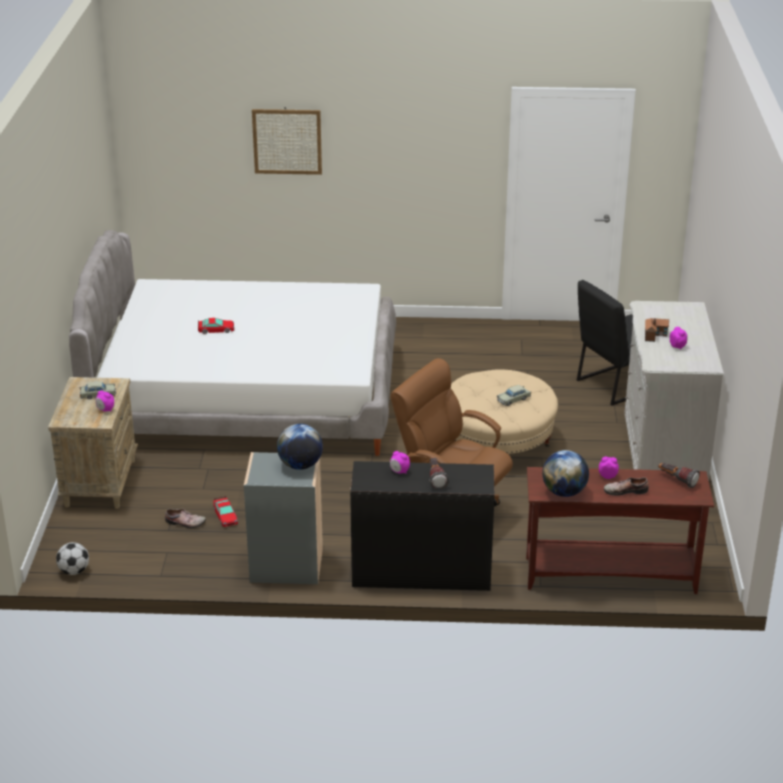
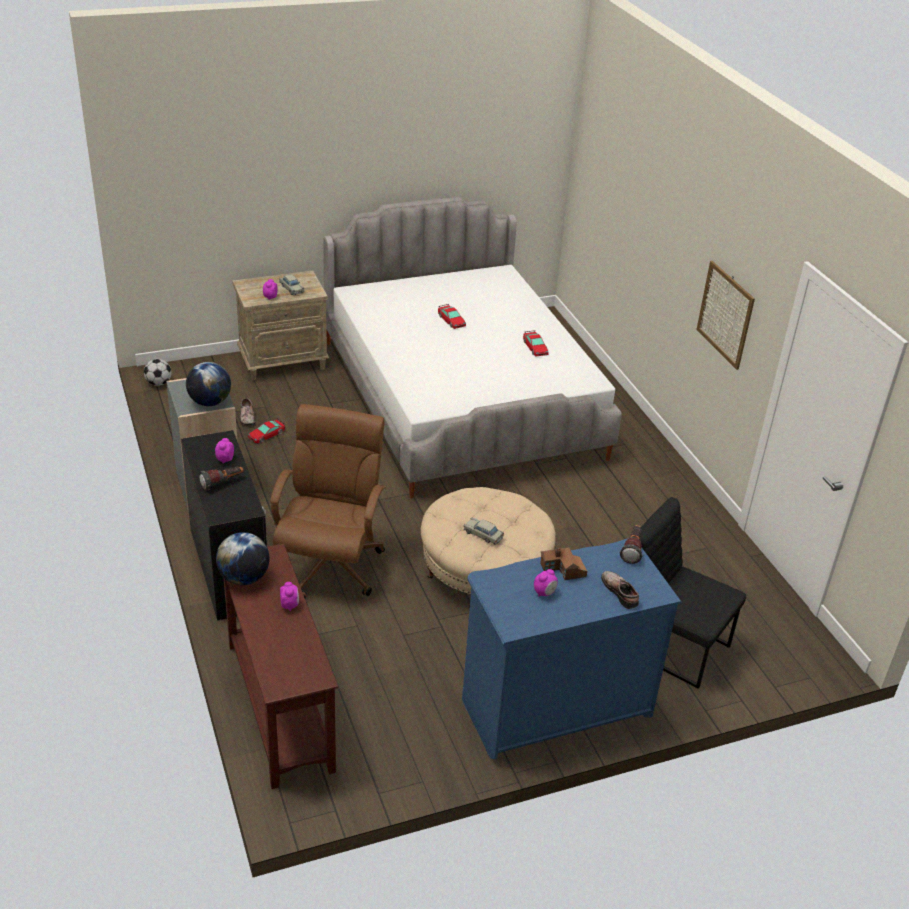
camera: 65 degrees right, 5 degrees up
(287, 140) = (653, 209): picture -> picture (726, 313)
(293, 302) = (535, 347): none -> toy car
(625, 490) = (266, 623): shoe -> shoe (621, 592)
(662, 449) = (554, 709): white dresser -> blue dresser
(677, 480) = (305, 663): flashlight -> flashlight (632, 550)

